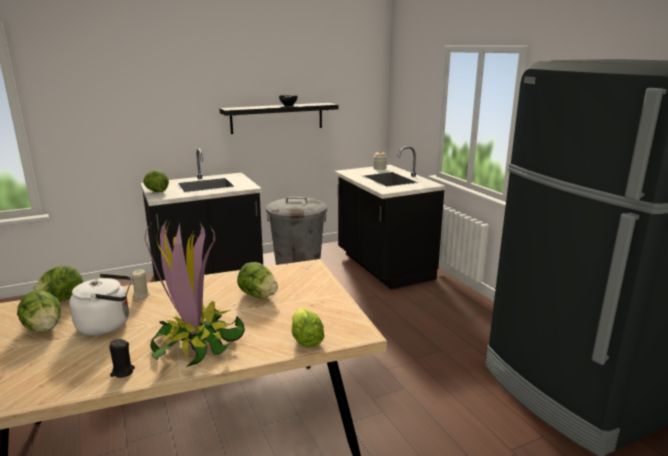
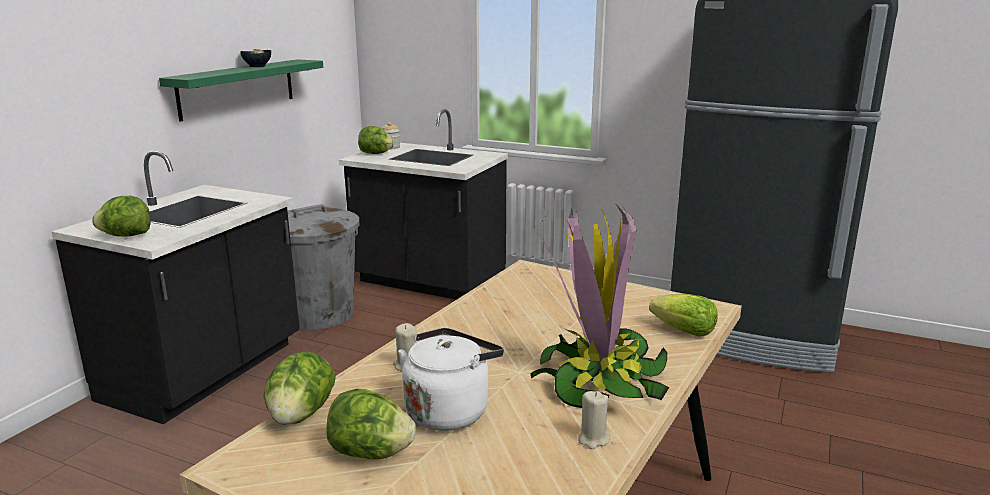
camera: 40 degrees left, 0 degrees up
(122, 372) = (593, 439): black candle -> beige candle
(258, 295) = (545, 314): lettuce -> lettuce (375, 153)
(277, 118) = (238, 88): black shelf -> green shelf

